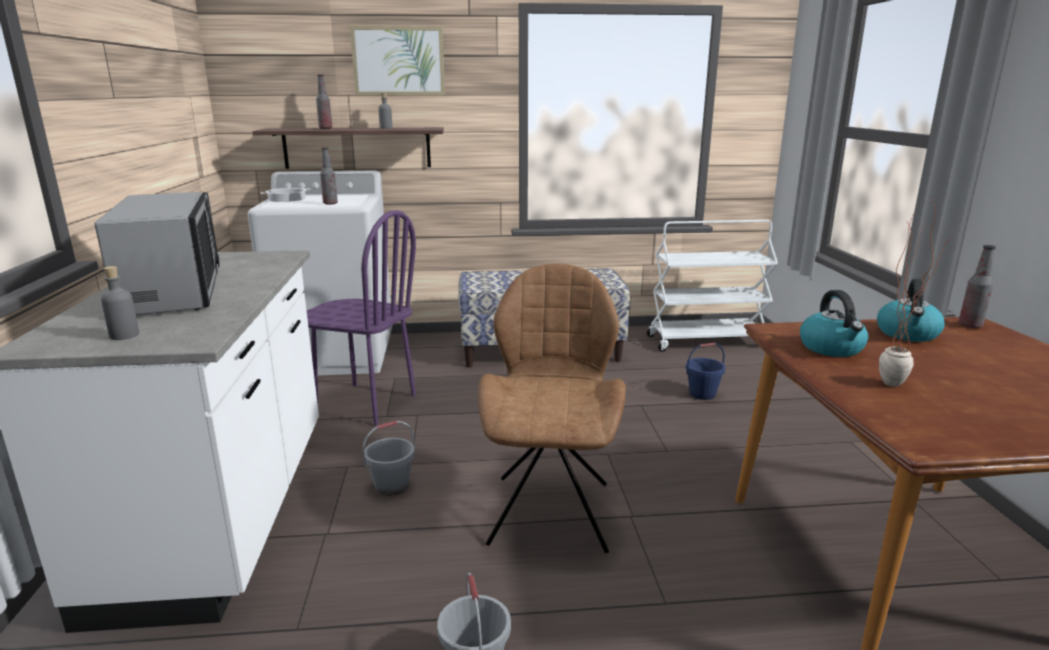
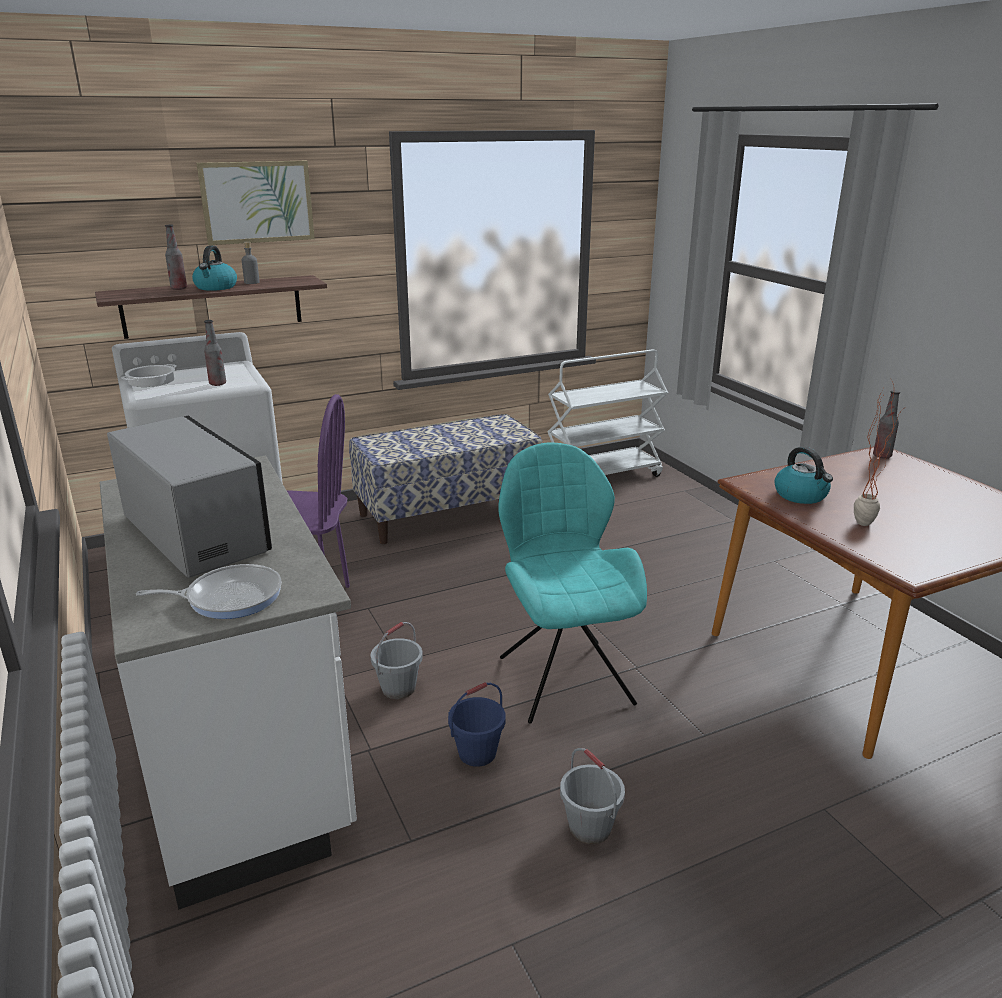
camera: 20 degrees left, 5 degrees up
(124, 335) = (229, 597): grey bottle -> frying pan
(551, 509) = (564, 677): brown chair -> turquoise chair
(702, 394) = (630, 535): blue bucket -> blue bucket (477, 753)
(907, 334) = (845, 472): kettle -> kettle (216, 287)

